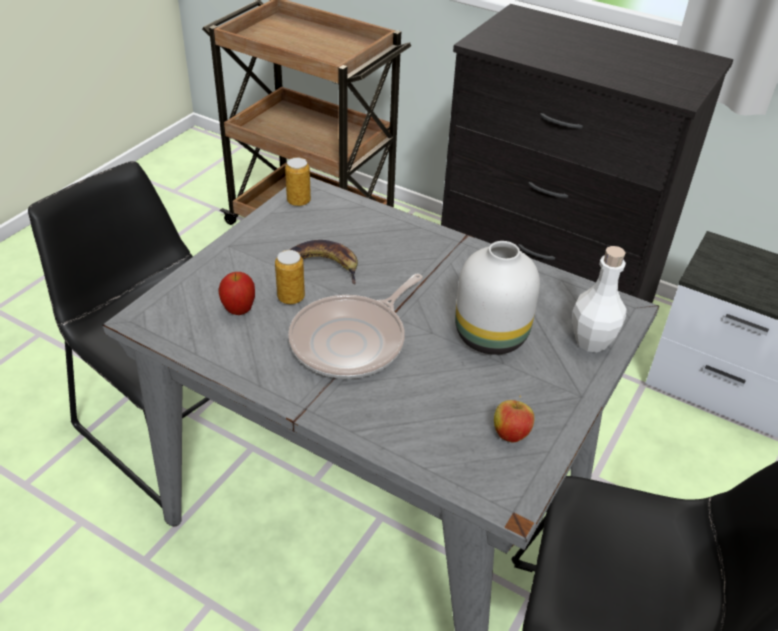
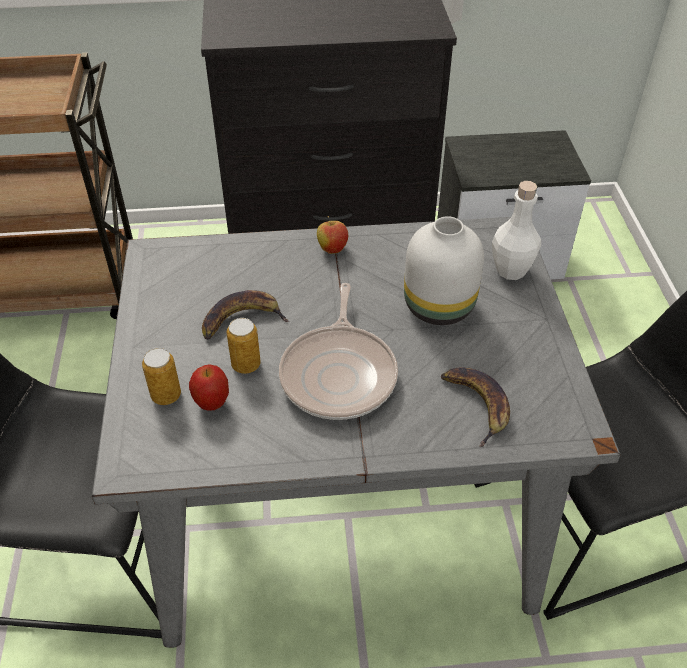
camera: 35 degrees left, 5 degrees up
(298, 201) = (154, 269): can -> can (166, 395)
(438, 426) = (477, 405): none -> banana
(511, 434) = (531, 379): apple -> apple (332, 249)

